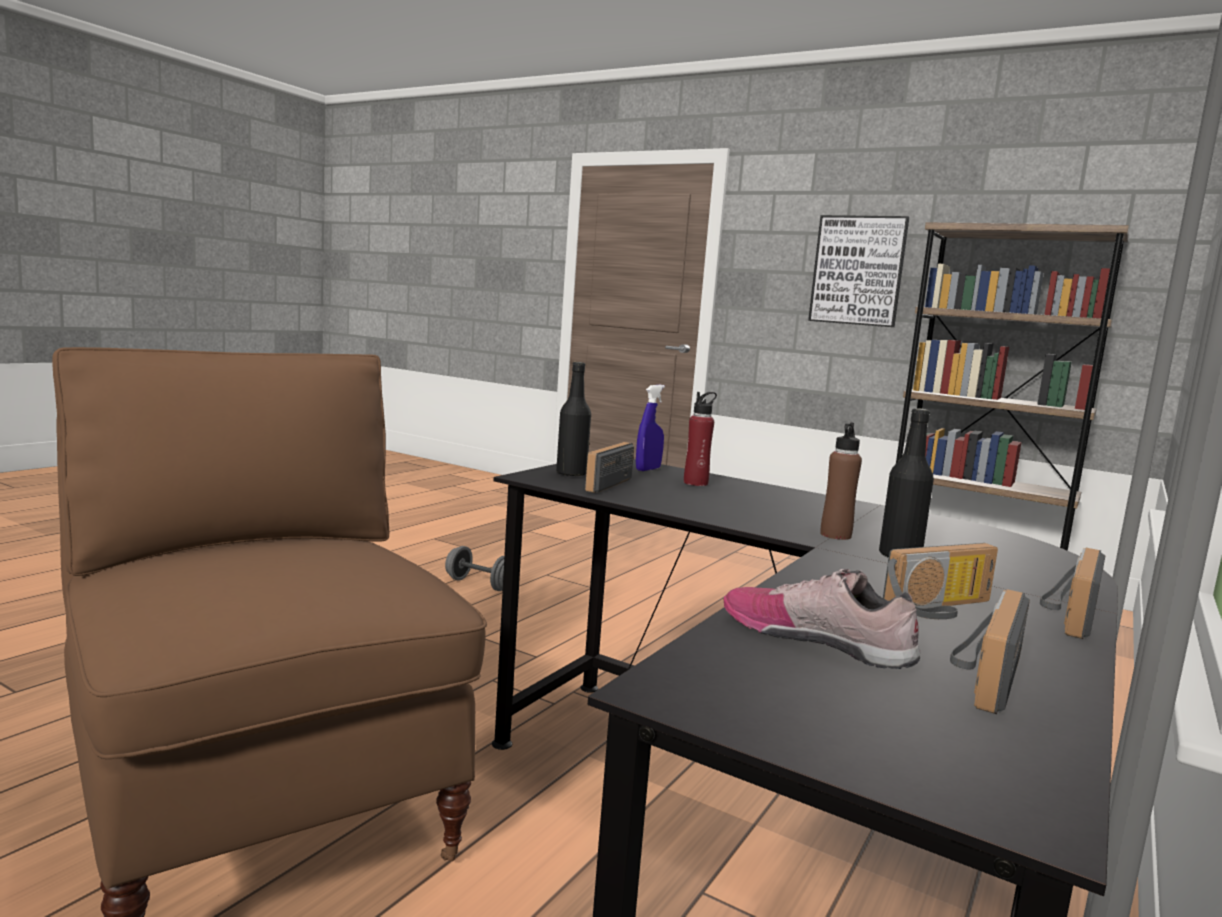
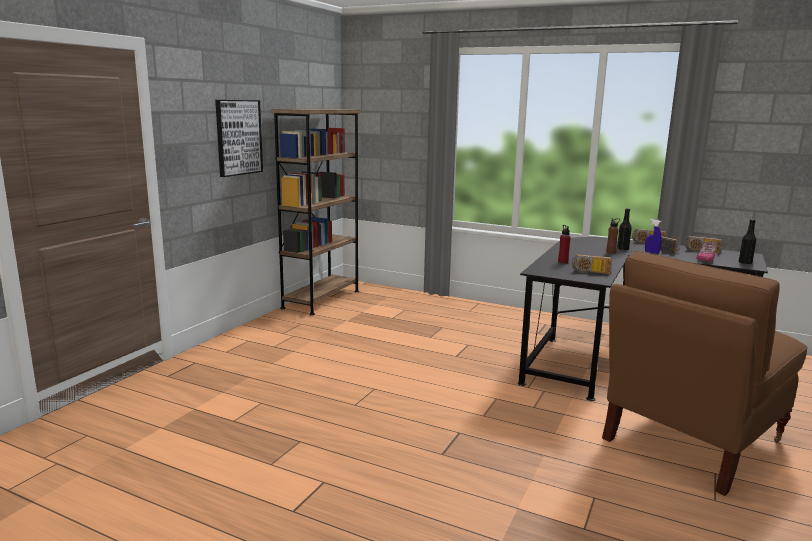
camera: 95 degrees left, 5 degrees up
(480, 584) = (390, 426): grey dumbbell -> none
(571, 474) = (581, 276): black bottle -> black bottle (745, 263)
(648, 469) = (548, 267): blue spray bottle -> blue spray bottle (651, 253)

